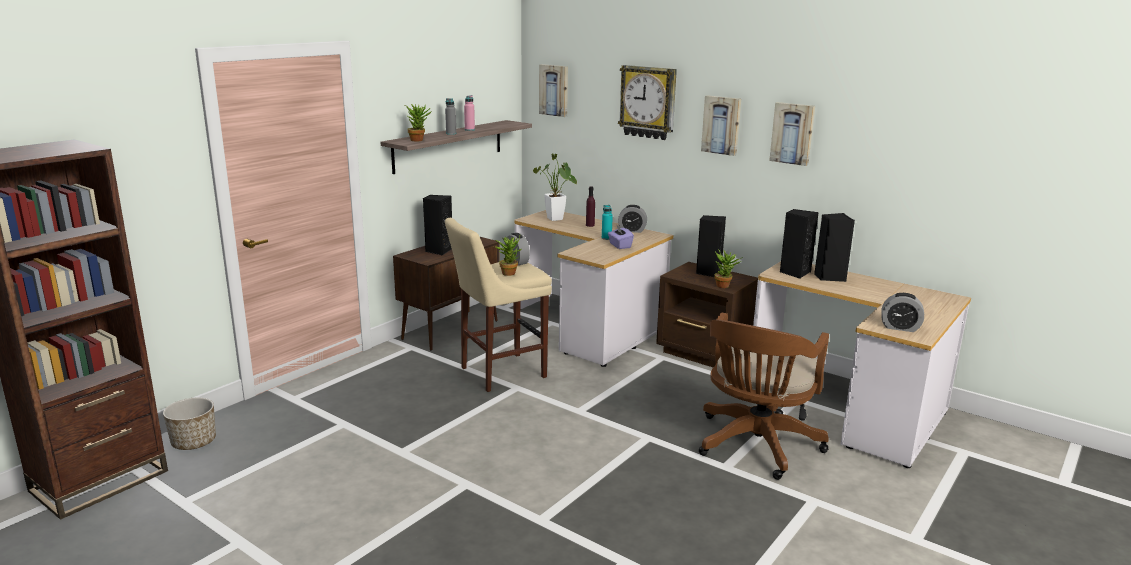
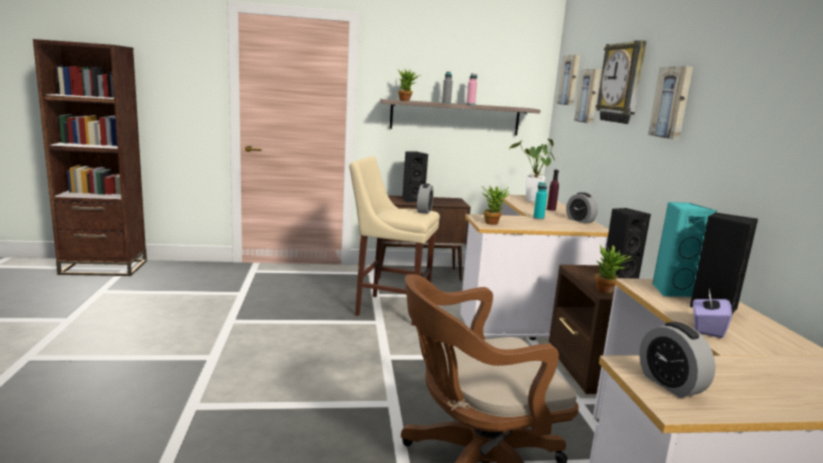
camera: 45 degrees right, 5 degrees down
(194, 442) = (169, 269): planter -> none
(508, 272) = (398, 213): potted plant -> potted plant (493, 222)
(619, 245) = (534, 224): purple tissue box -> purple tissue box (706, 328)
(792, 133) = (735, 107): picture -> picture (589, 96)
(794, 272) = (672, 291): black speaker -> turquoise speaker

